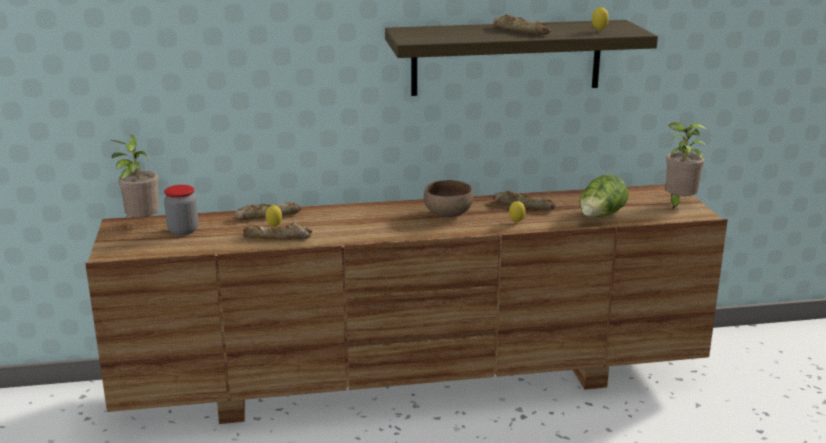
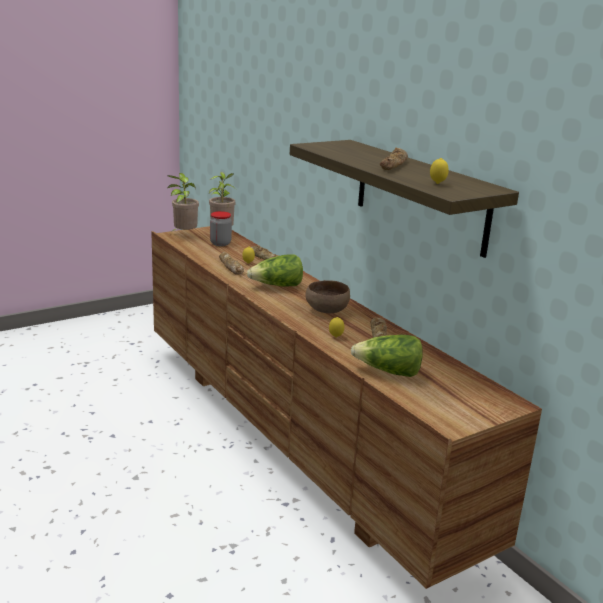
camera: 65 degrees right, 0 degrees up
(362, 224) = (277, 286): none -> lettuce
(678, 203) = (473, 411): potted plant -> potted plant (184, 235)

